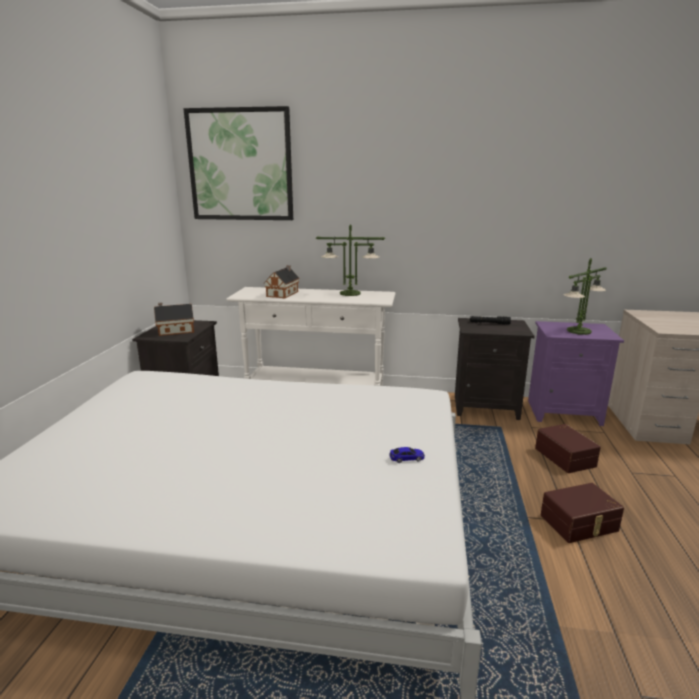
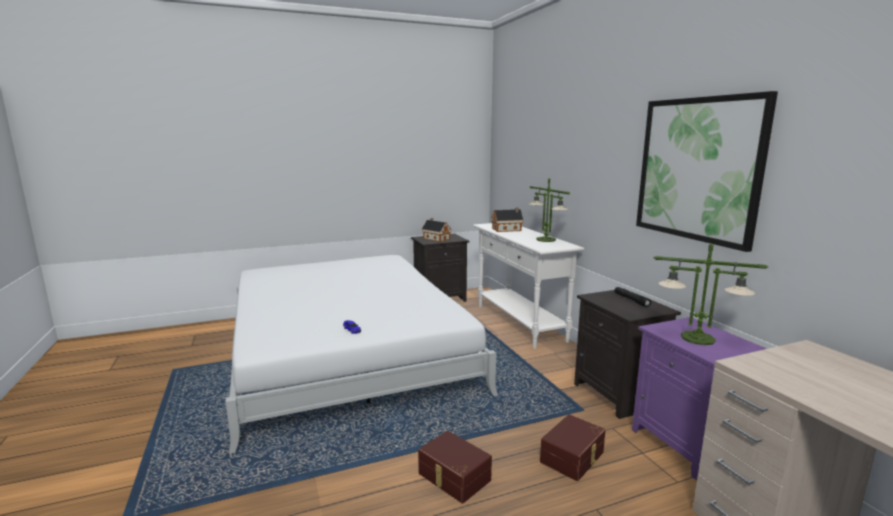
camera: 60 degrees right, 5 degrees down
(240, 165) = (515, 127): picture -> picture (698, 169)

